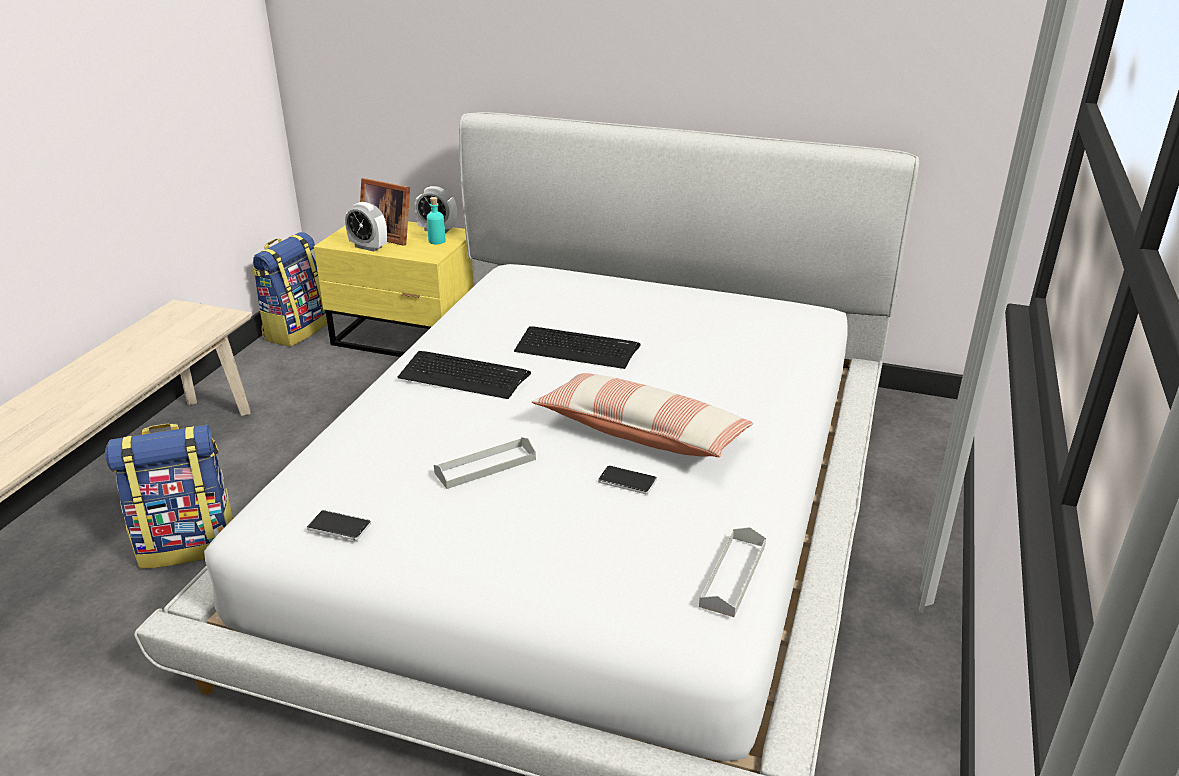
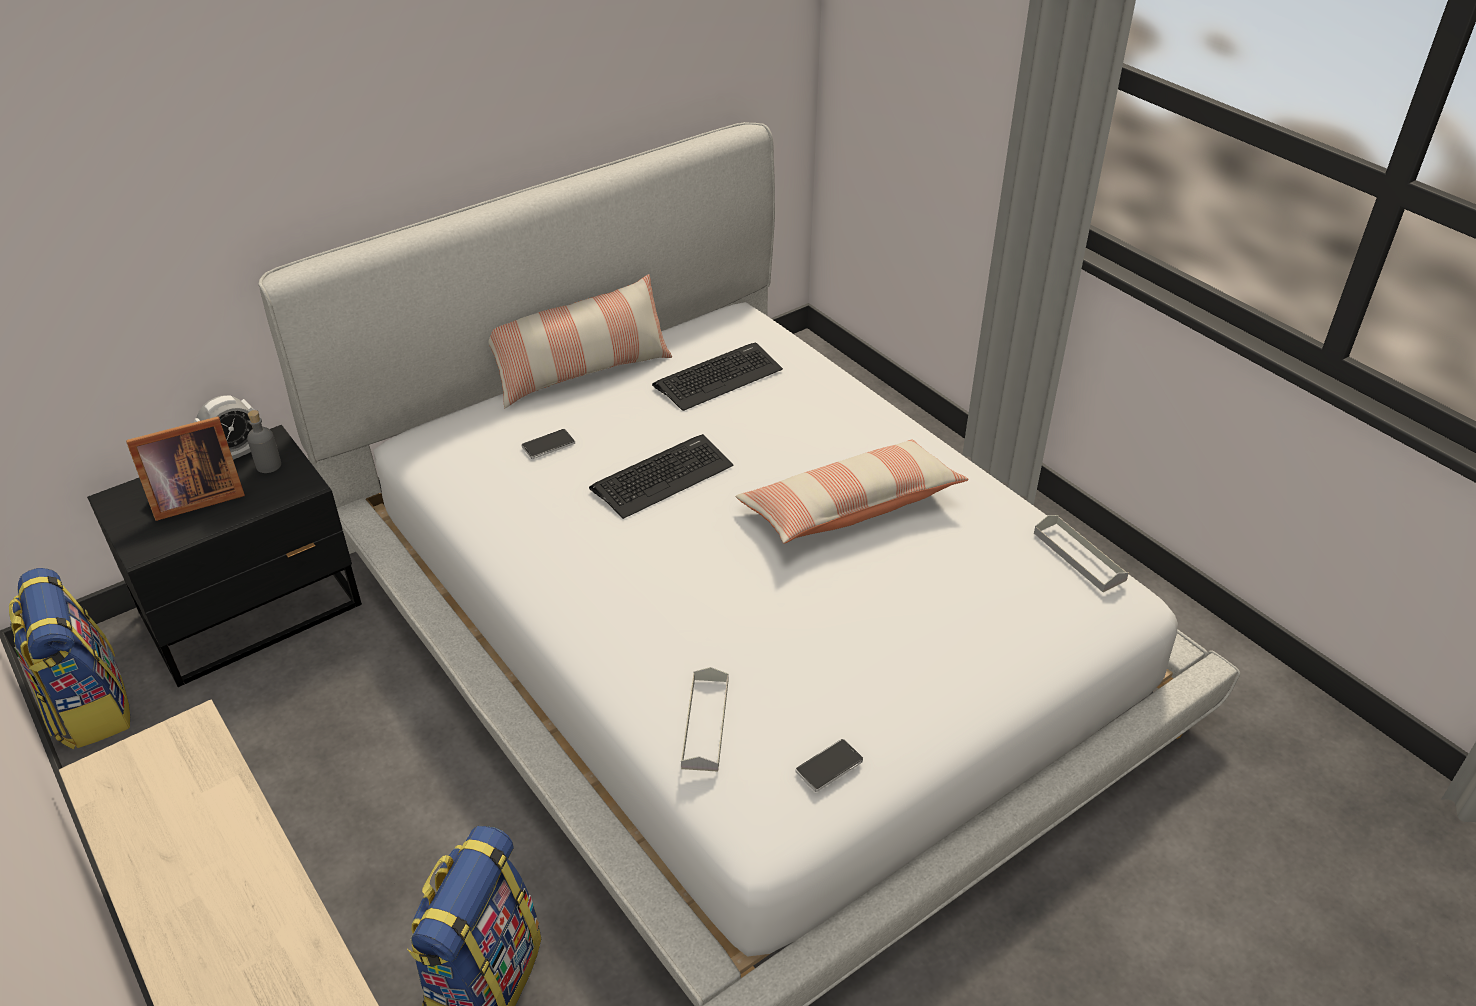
camera: 55 degrees left, 10 degrees up
(368, 247) = (204, 525): alarm clock -> none
(408, 338) = (255, 610): yellow nightstand -> black nightstand
(437, 241) = (269, 465): turquoise bottle -> grey bottle
(464, 376) = (634, 573): keyboard -> keyboard (718, 377)
(485, 466) = (816, 626): grey tray -> grey tray (705, 723)
(627, 481) = (916, 550): phone -> phone (548, 445)
(652, 284) = (582, 372): none -> pillow

